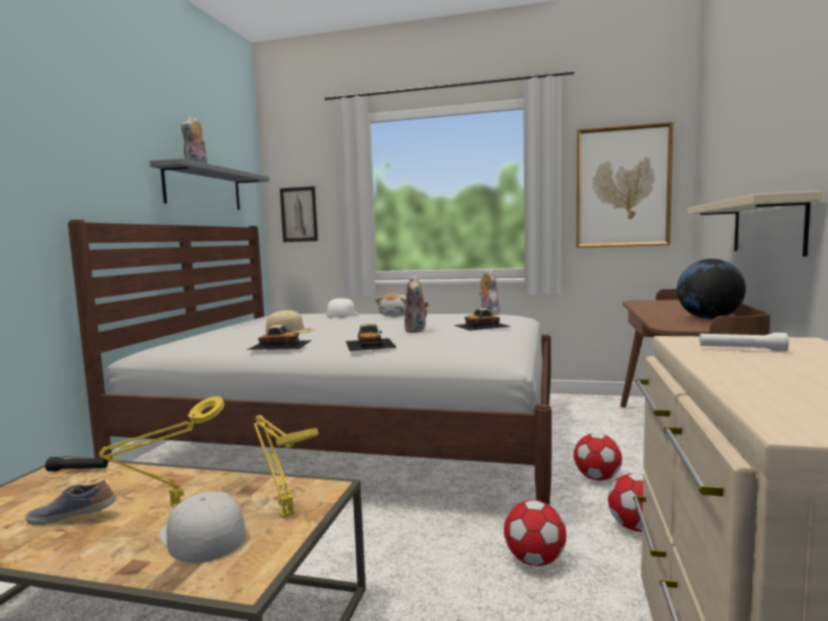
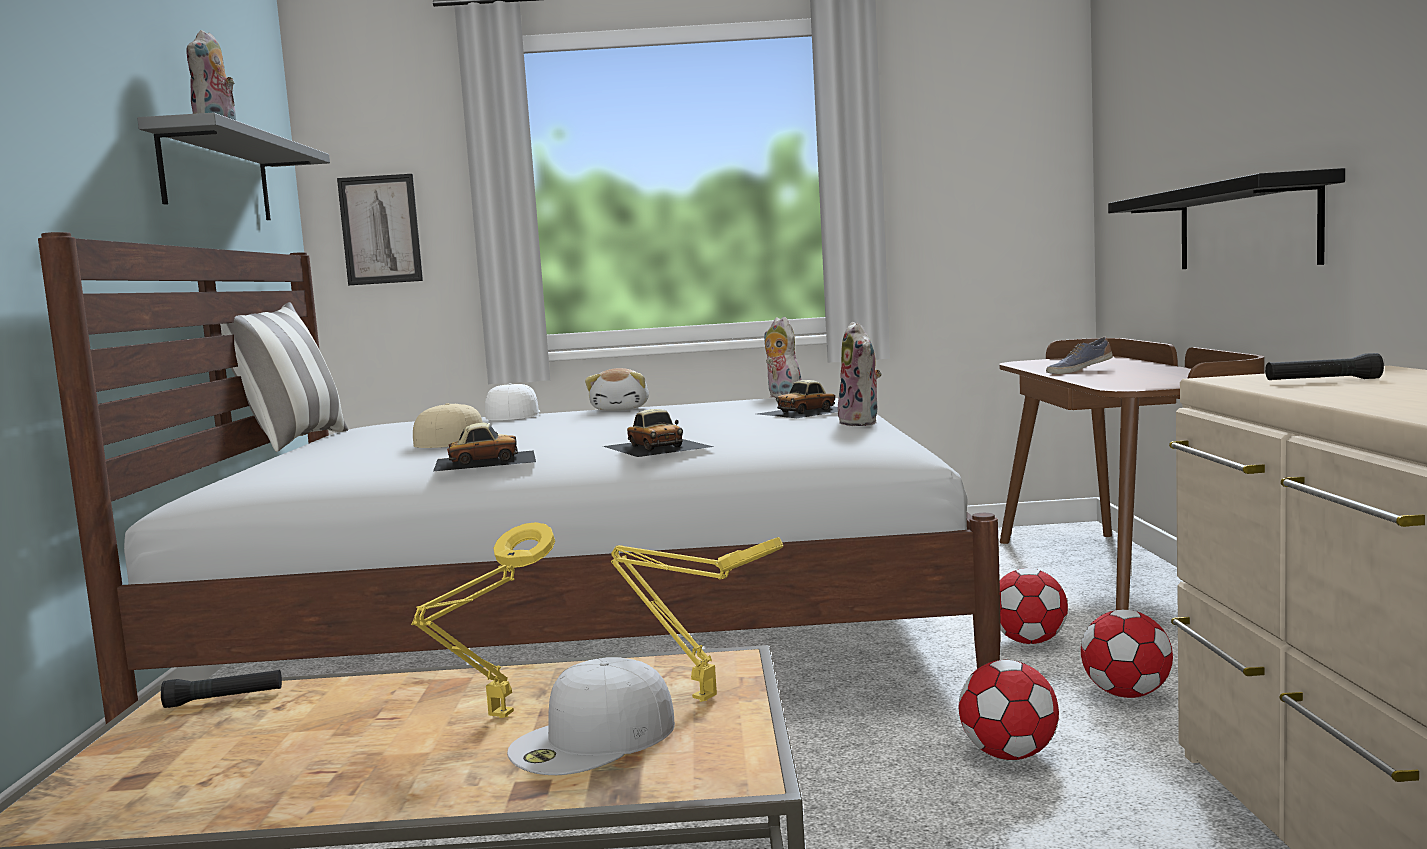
camera: 15 degrees left, 0 degrees up
(73, 517) = (319, 754): shoe -> shoe (1078, 371)
(201, 535) = (593, 739): white cap -> white cap turned 75 degrees counterclockwise
(232, 322) = (292, 443): none -> pillow
(417, 330) = (705, 424): plush toy -> plush toy (862, 423)
(622, 187) = (977, 173): picture -> none
(709, 318) = (1164, 374): globe -> none
(741, 349) = (1322, 381): white flashlight -> black flashlight
(767, 226) = (1245, 226): beige shelf -> black shelf

